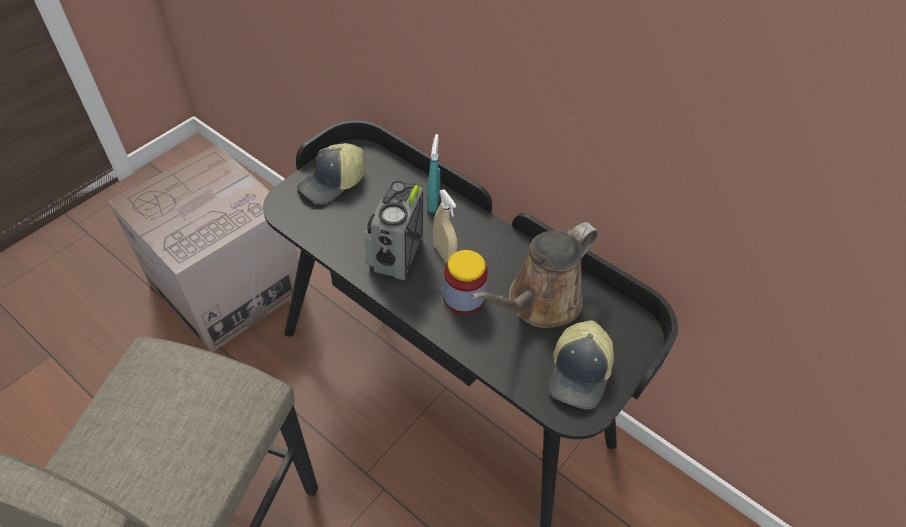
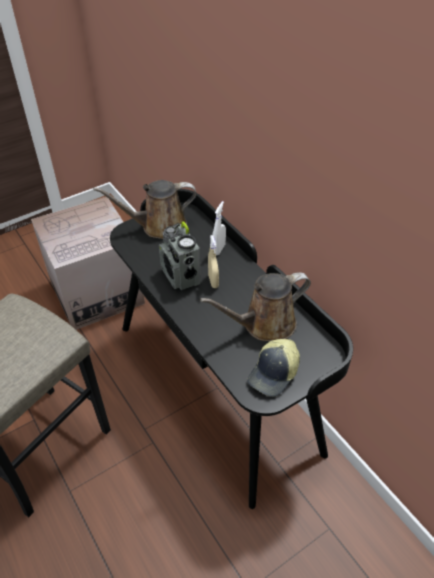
camera: 20 degrees right, 5 degrees down
(333, 183) = (159, 226): cap -> brown watering can
(395, 255) = (181, 276): radio -> radio turned 60 degrees counterclockwise
(433, 203) = (219, 249): turquoise spray bottle -> white spray bottle
(463, 297) = (215, 310): jar -> none

